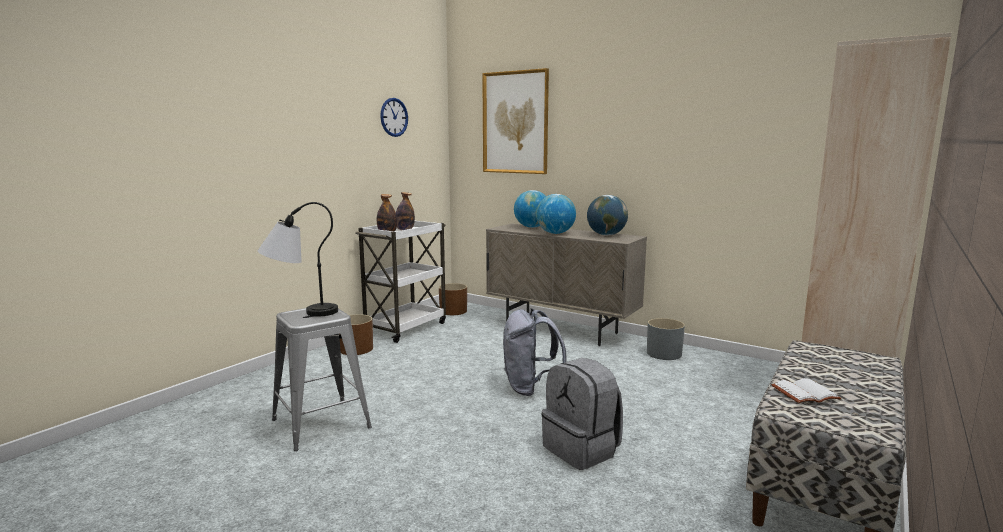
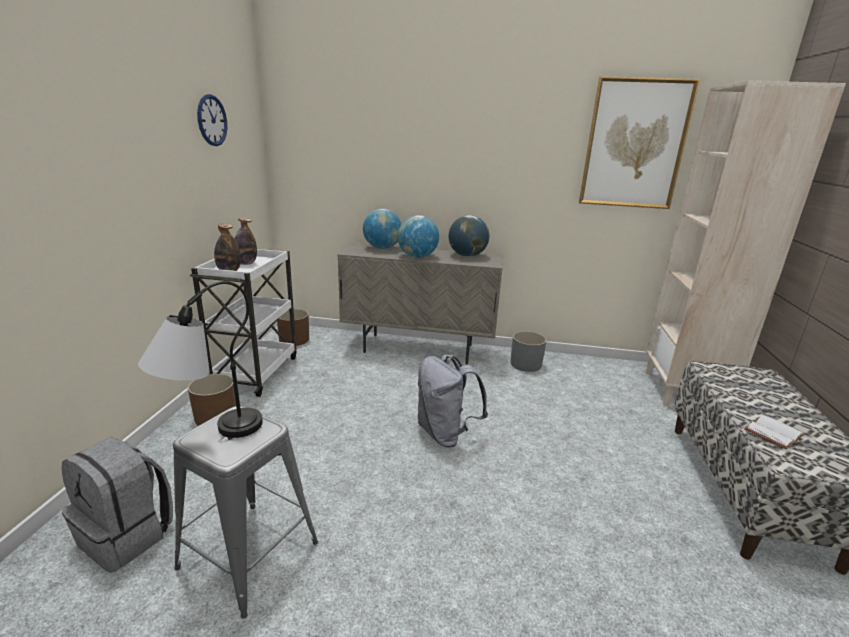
camera: 25 degrees left, 10 degrees up
(515, 122) = (354, 131): picture -> picture (634, 144)
(582, 449) = (551, 507): grey backpack -> grey backpack (128, 535)

